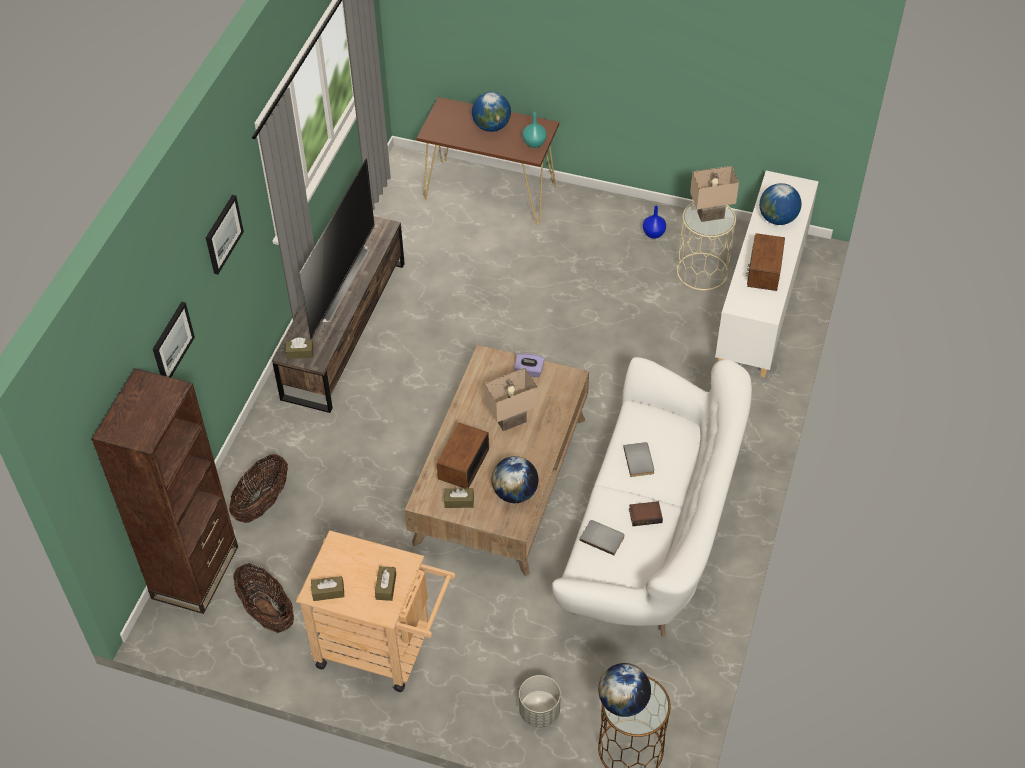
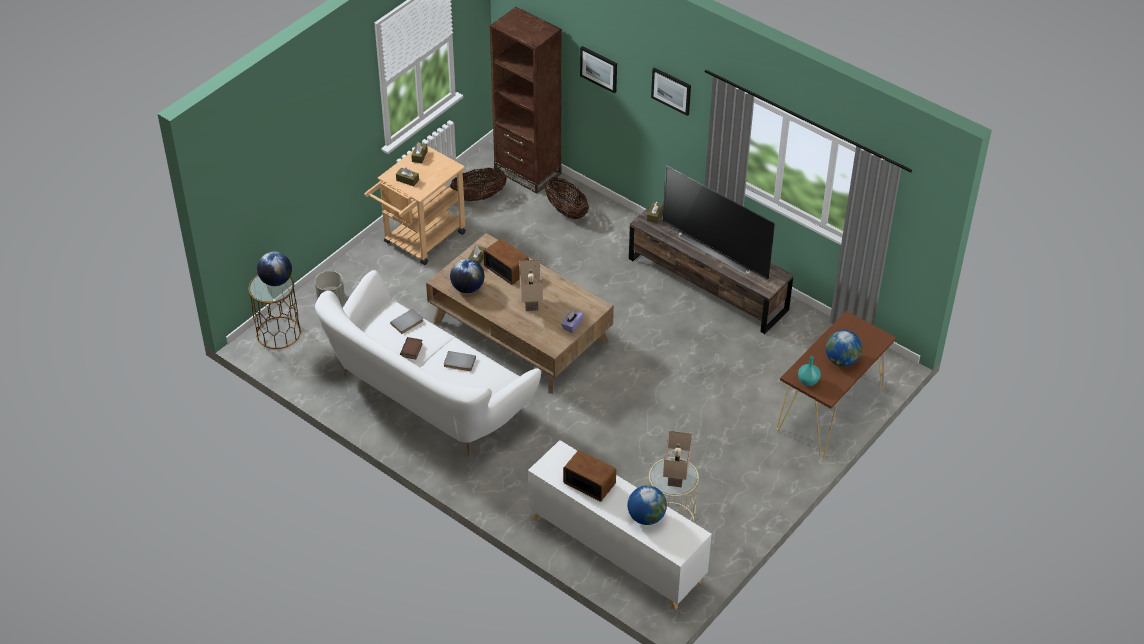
camera: 110 degrees right, 5 degrees down
(654, 233) = (731, 504): blue vase -> none

